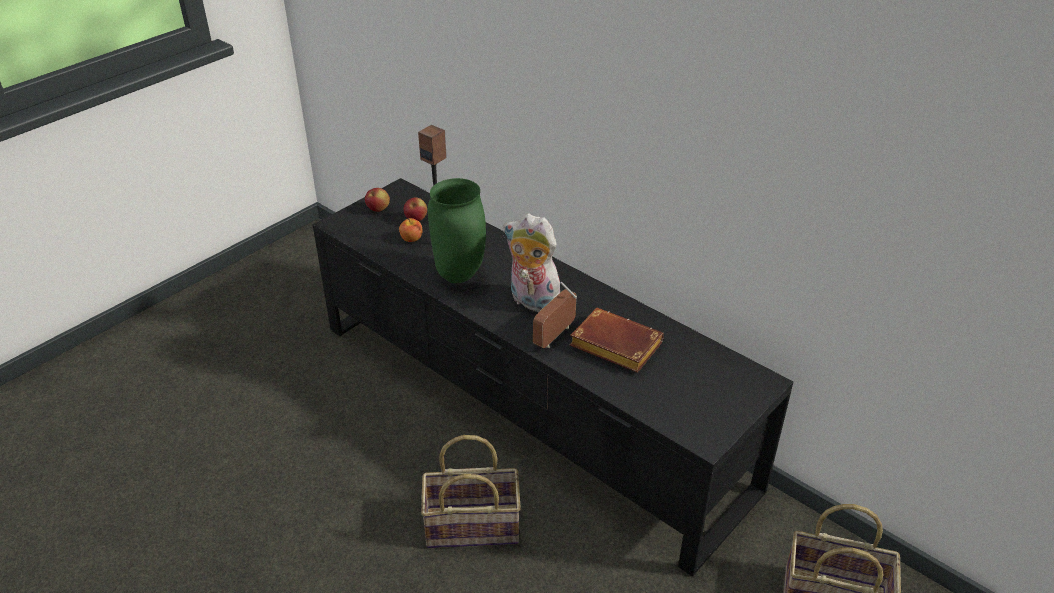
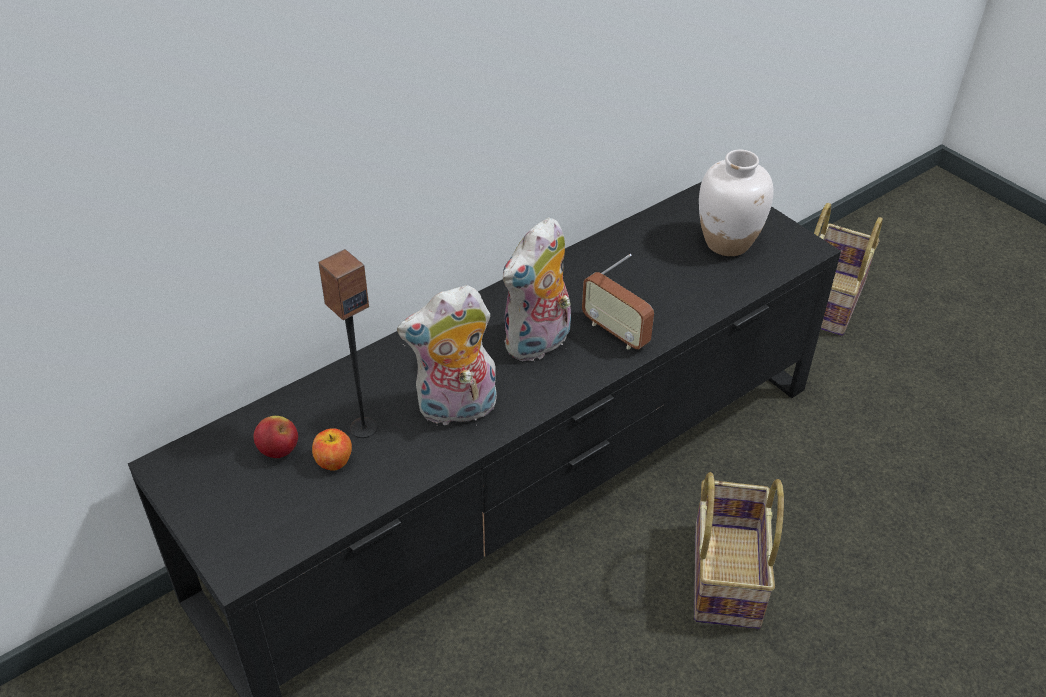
camera: 80 degrees left, 5 degrees up
(378, 209) = (222, 501): apple -> none
(461, 275) = (456, 410): green vase -> plush toy
(612, 346) = (644, 286): brown book -> none
(689, 390) = (728, 243): none -> white vase

